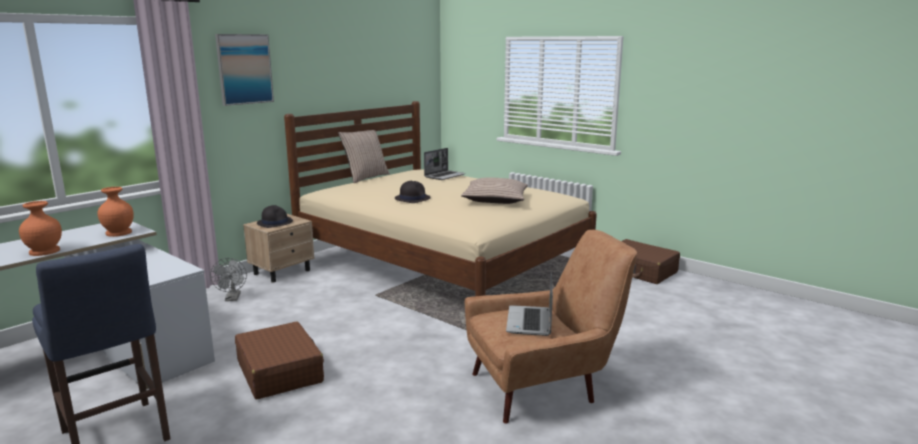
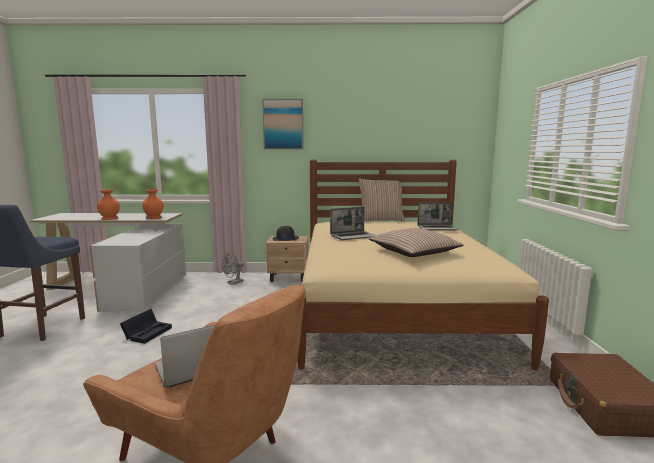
camera: 50 degrees right, 5 degrees down
(280, 371) = (148, 332): brown suitcase -> black storage box
(412, 198) = (353, 236): black hat -> laptop

